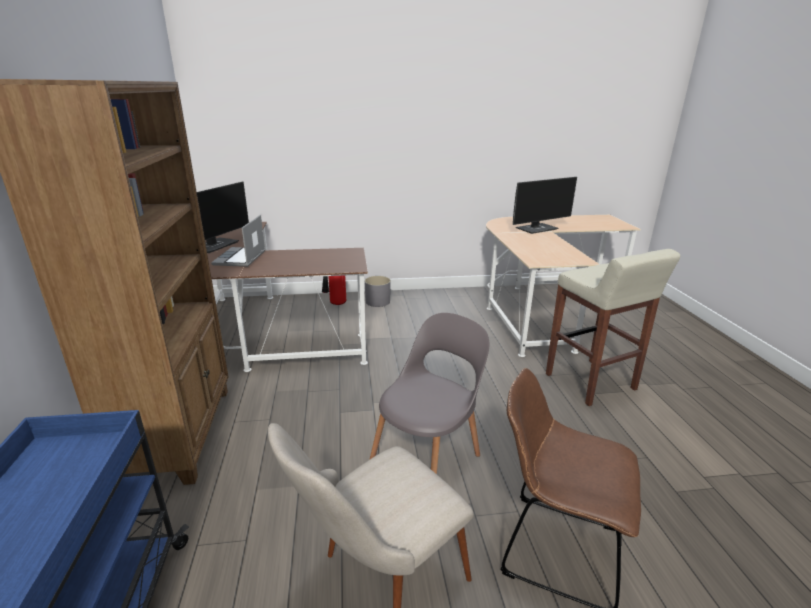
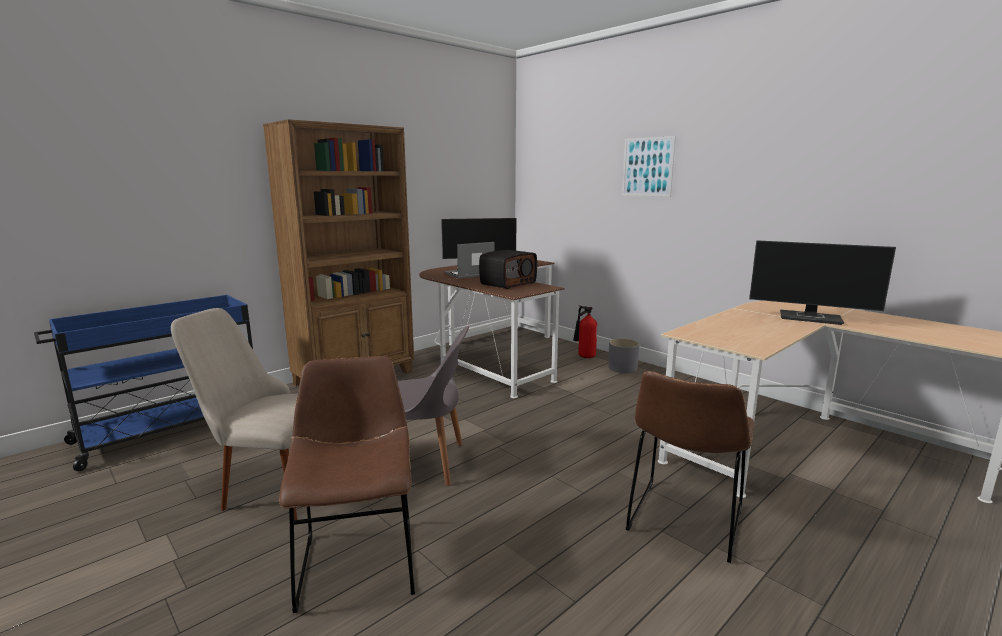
camera: 55 degrees right, 10 degrees down
(310, 257) = (507, 283): none -> radio
(366, 119) = (647, 167): none -> picture
(591, 383) = (684, 523): beige stool -> brown chair

